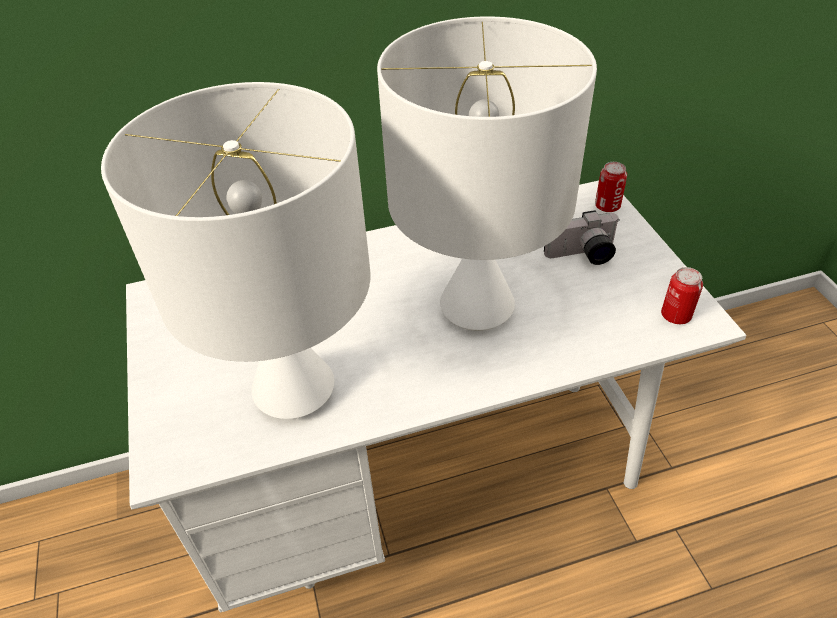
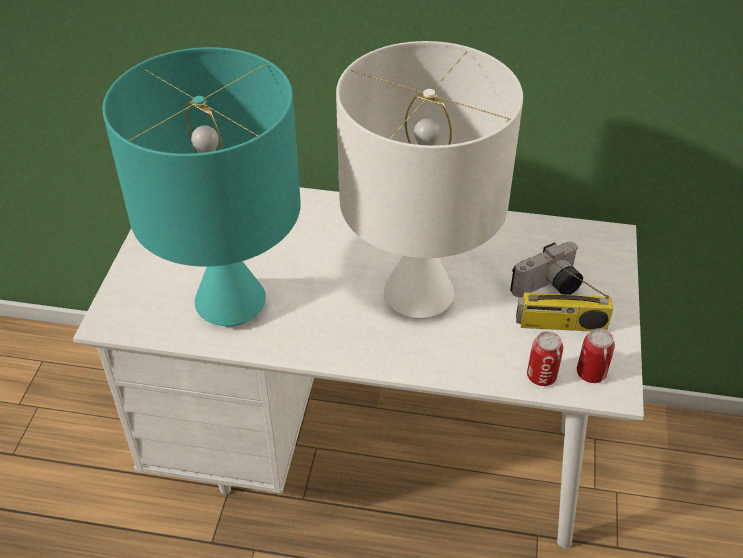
camera: 25 degrees right, 0 degrees up
(294, 392) = (231, 306): white table lamp -> turquoise table lamp
(582, 256) = (548, 288): camera -> camera turned 45 degrees counterclockwise
(607, 206) = (610, 251): can -> can (541, 376)
(617, 283) = (560, 324): none -> radio

